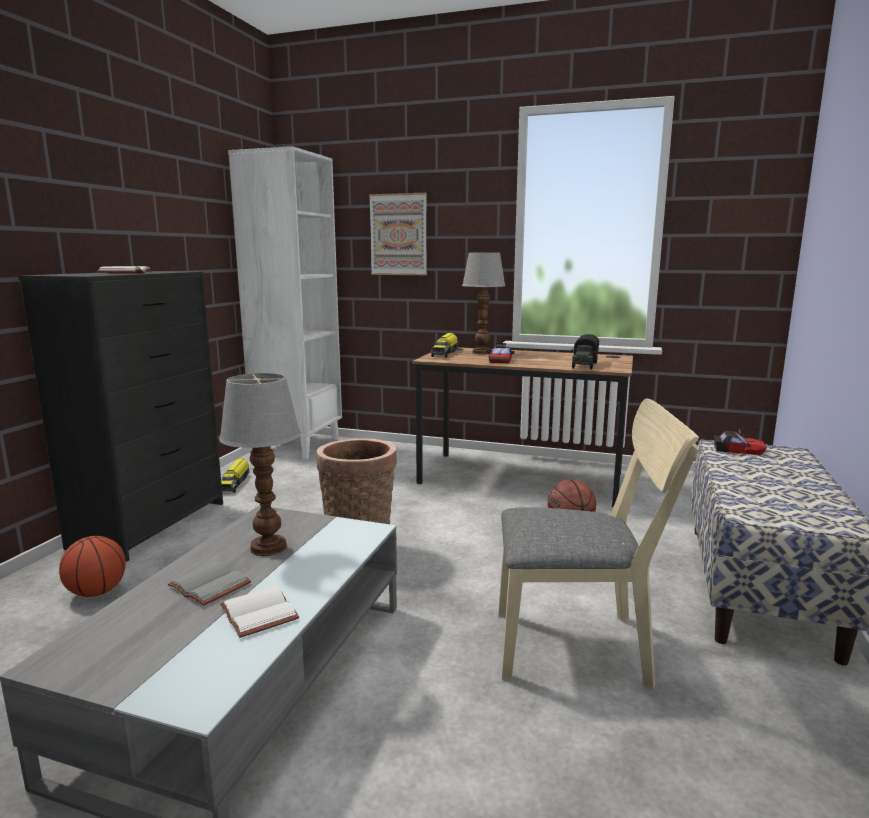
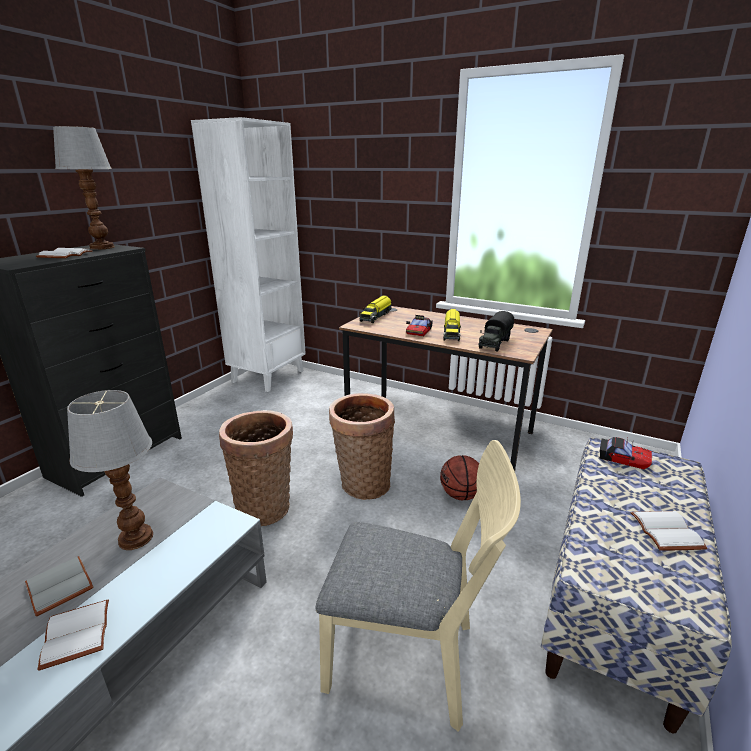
camera: 10 degrees right, 10 degrees up
(96, 592) = (44, 529): basketball -> none
(234, 483) = (200, 415): toy truck -> toy truck (451, 332)
(398, 235) = (349, 197): picture -> none
(460, 525) = (362, 483): none -> basket
(482, 352) = (411, 316): table lamp -> table lamp (103, 247)
(802, 488) = (668, 532): none -> white book

